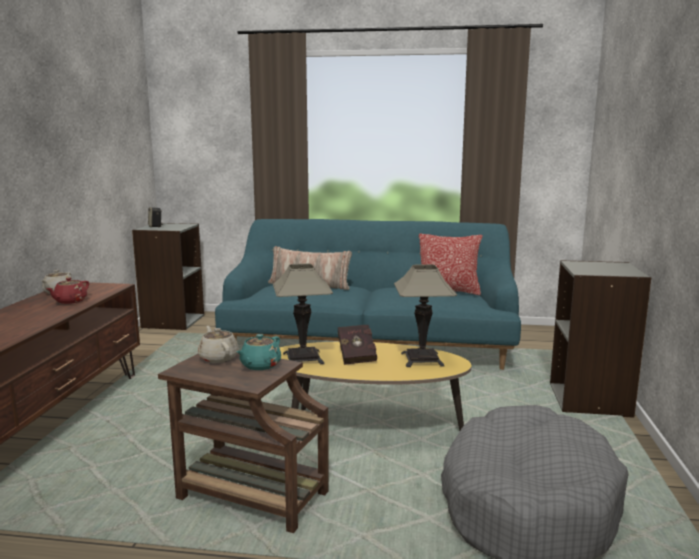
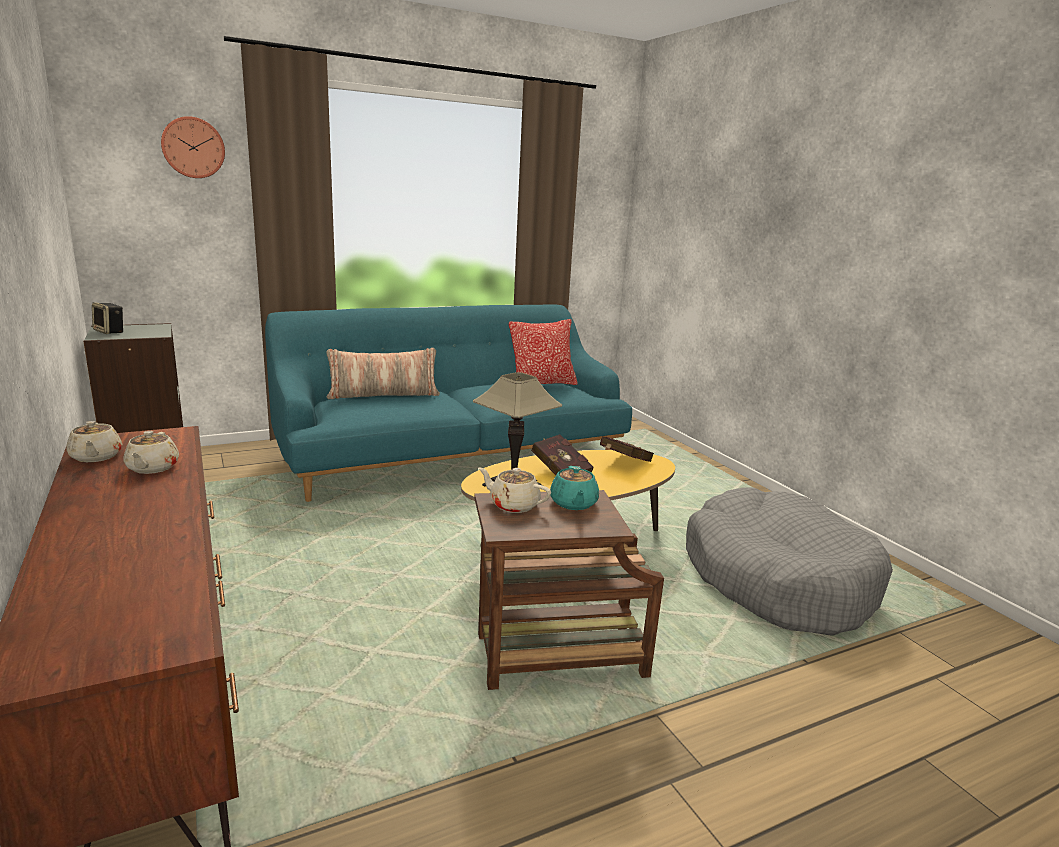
camera: 35 degrees left, 5 degrees up
(70, 301) = (152, 468): red teapot -> beige teapot
(222, 106) = (193, 147): none -> wall clock
(422, 359) = (623, 463): table lamp -> red book
(590, 400) = (707, 474): grey bookcase -> none

